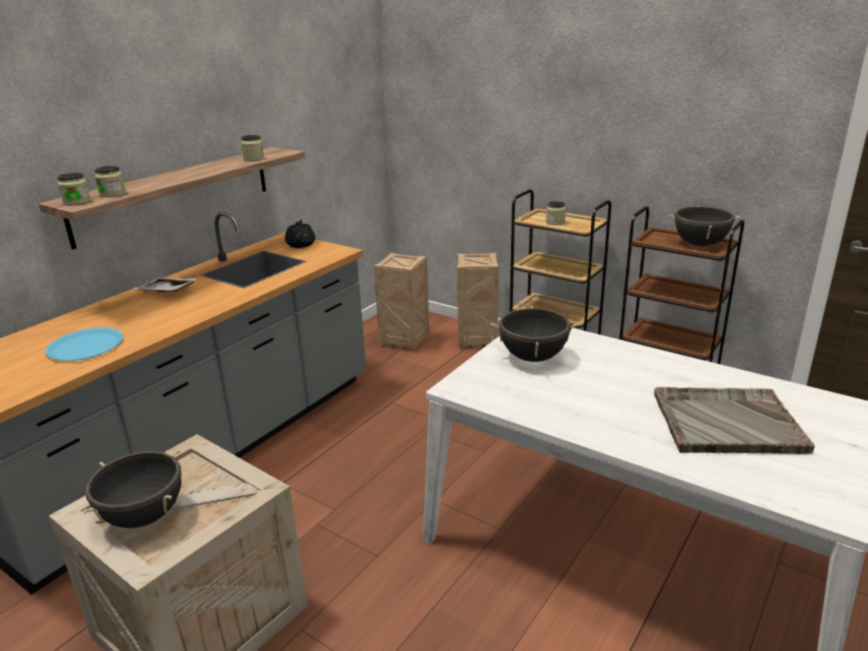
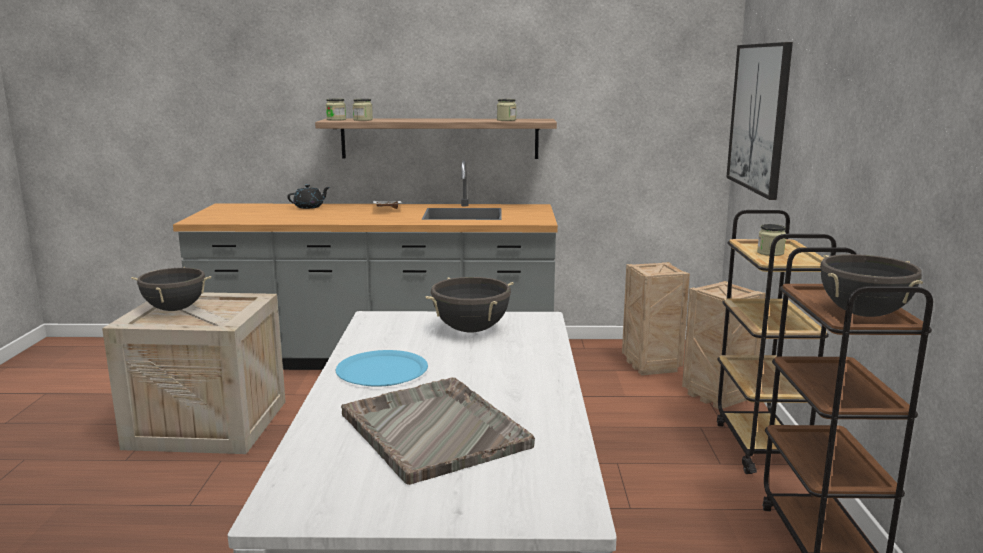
camera: 55 degrees right, 10 degrees down
(85, 346) = (284, 216): blue plate -> blue plate (382, 370)
(301, 244) = (533, 211): black teapot -> black teapot (309, 207)
(440, 117) = (759, 117): none -> picture

